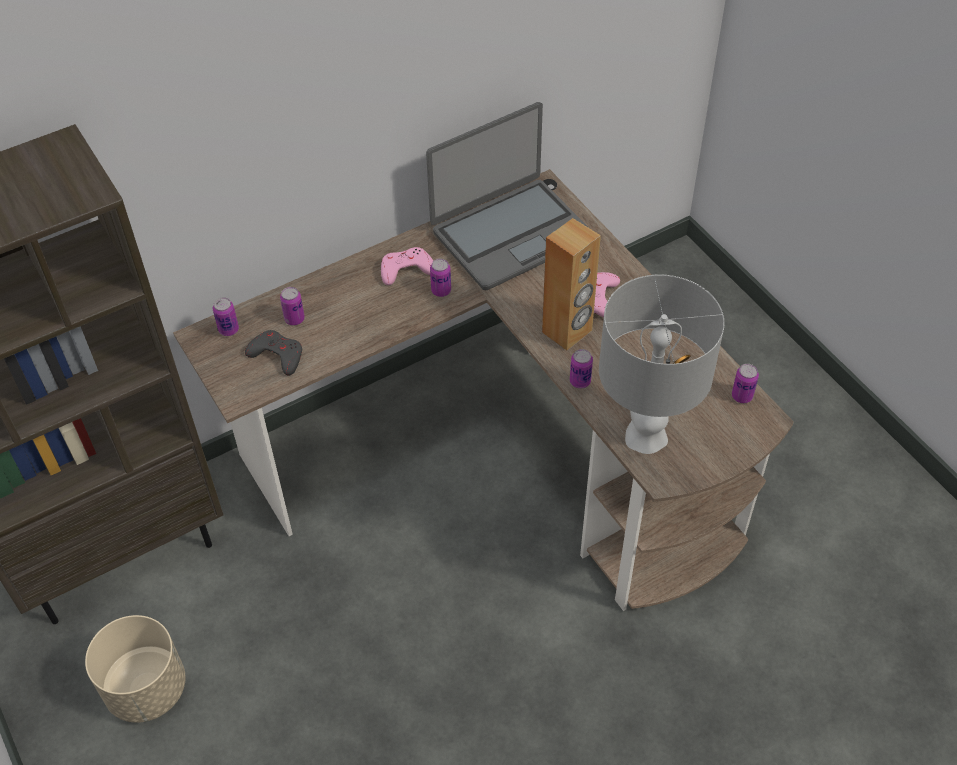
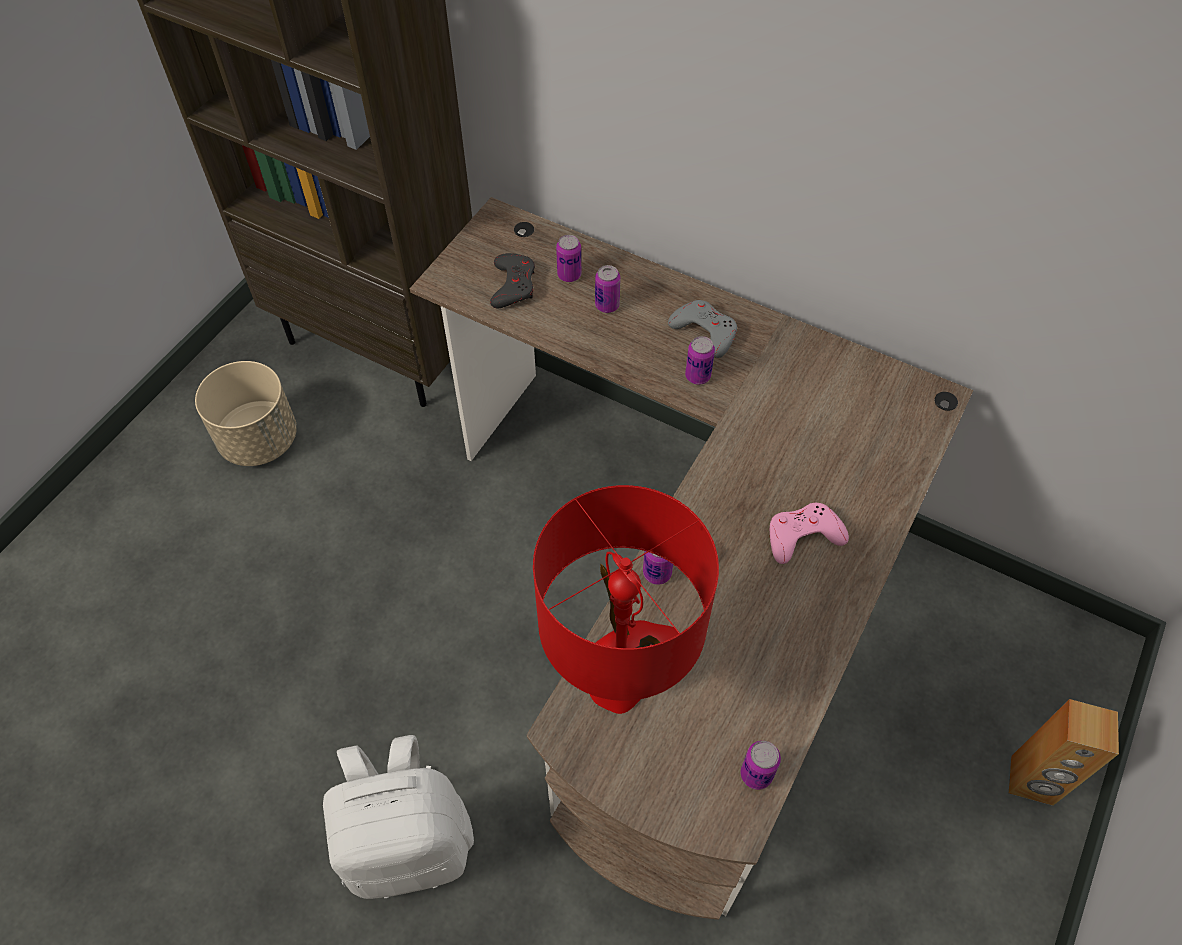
camera: 60 degrees right, 5 degrees up
(228, 329) = (519, 233): can -> can (607, 305)
(406, 269) = (704, 331): pink game controller -> grey game controller
(510, 234) = (833, 399): laptop -> none
(567, 331) = (725, 525): brown speaker -> brown speaker (1031, 781)
(594, 713) = (409, 843): none -> white backpack
(645, 435) = (619, 682): grey table lamp -> red table lamp

